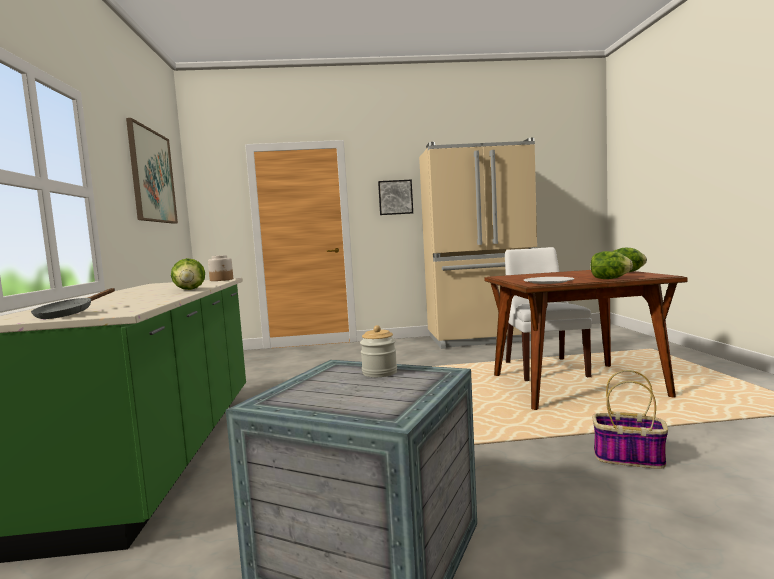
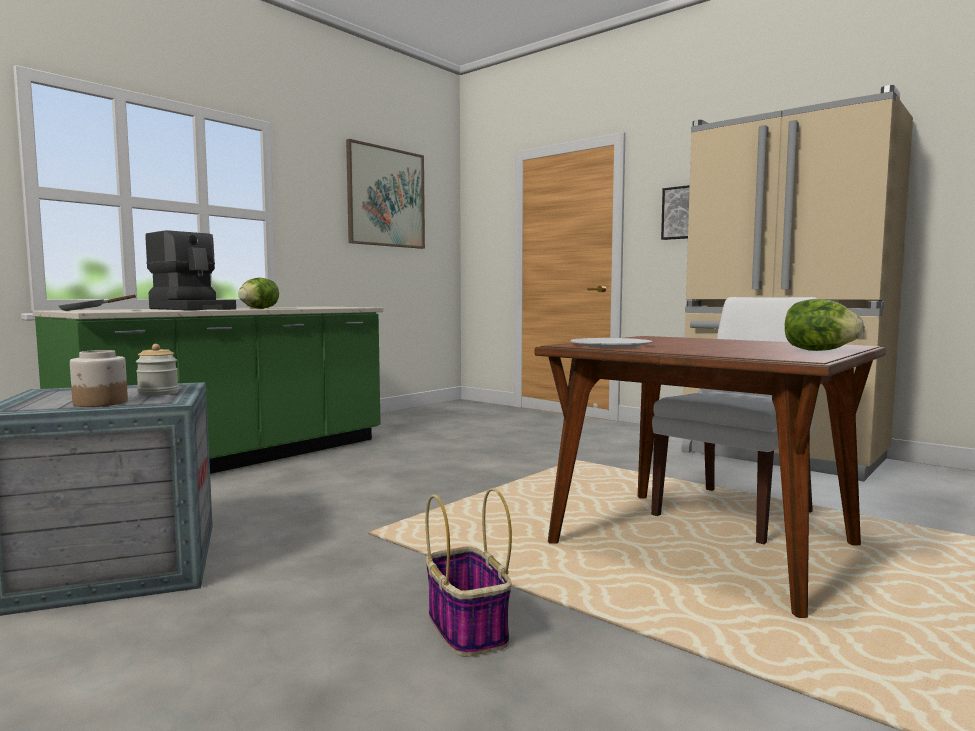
camera: 45 degrees right, 0 degrees up
(137, 298) = (192, 309): none -> coffee machine
(222, 280) = (354, 307): jar -> jar (100, 403)
(609, 279) = (693, 352): lettuce -> none

